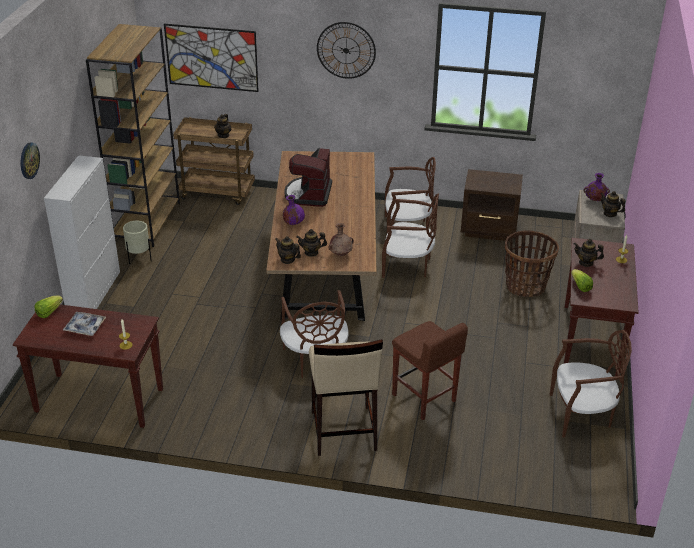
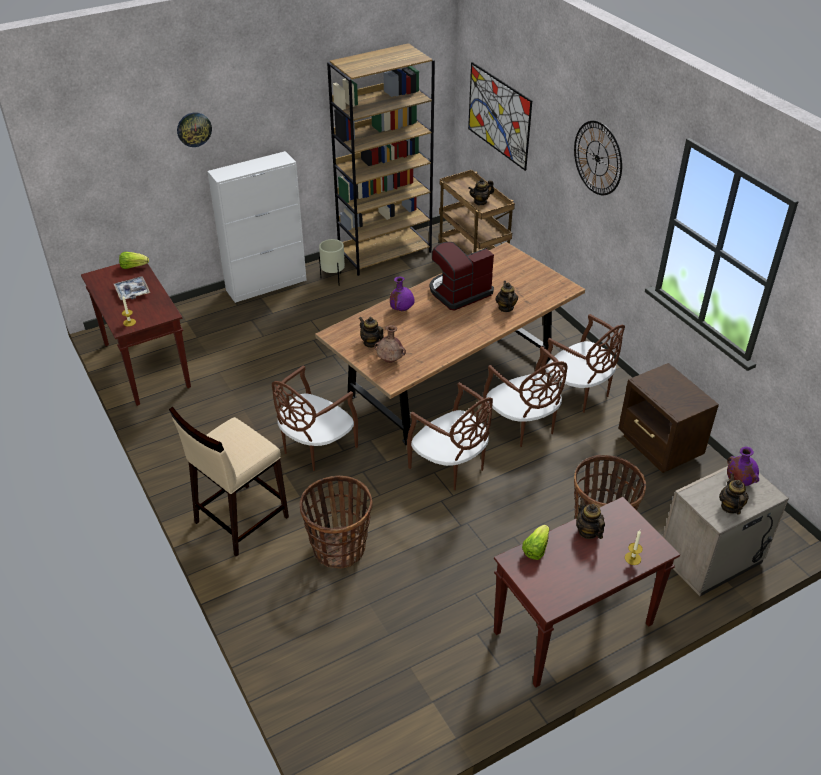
camera: 50 degrees right, 5 degrees up
(287, 260) = (343, 336): teapot -> teapot (505, 308)
(424, 398) = (339, 548): brown stool -> basket
(582, 415) = (440, 686): brown chair -> brown chair (450, 466)

